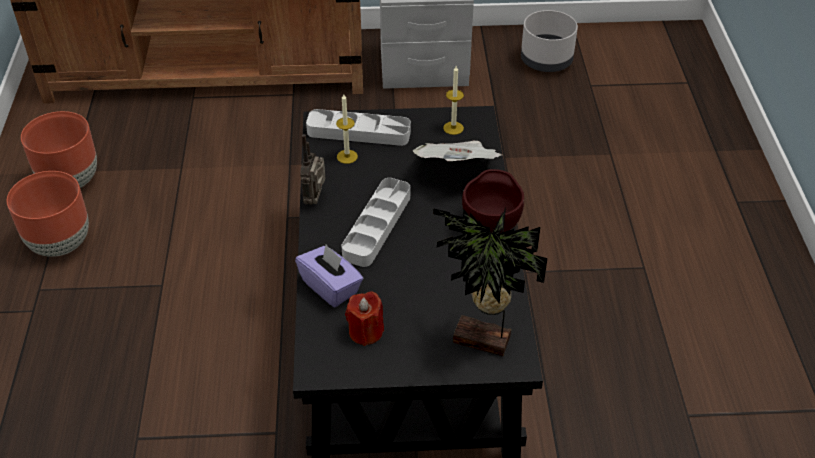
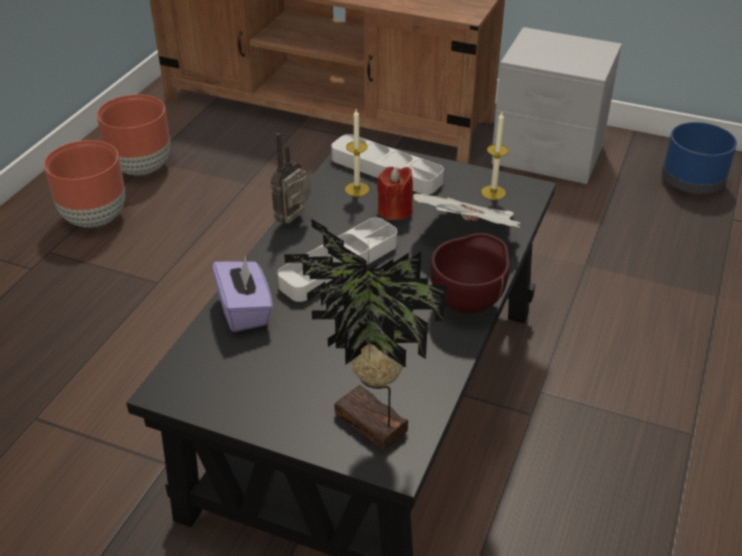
camera: 25 degrees right, 5 degrees down
(365, 332) = (247, 368): red candle -> red candle (395, 211)
(547, 61) = (692, 182): grey planter -> blue planter

